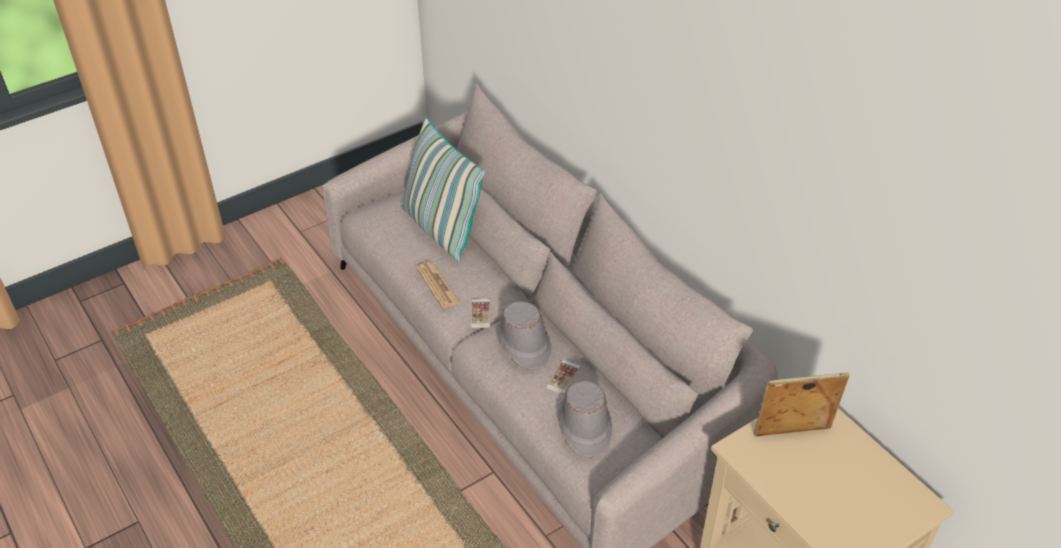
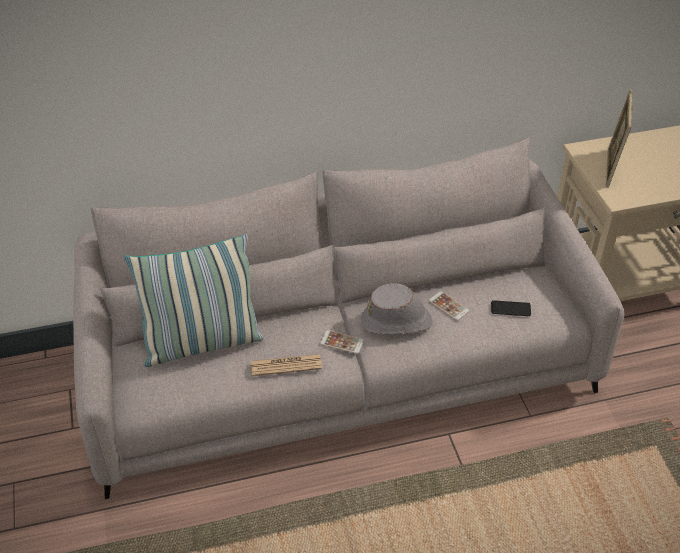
camera: 70 degrees left, 0 degrees up
(583, 427) = (510, 309): grey hat -> phone

